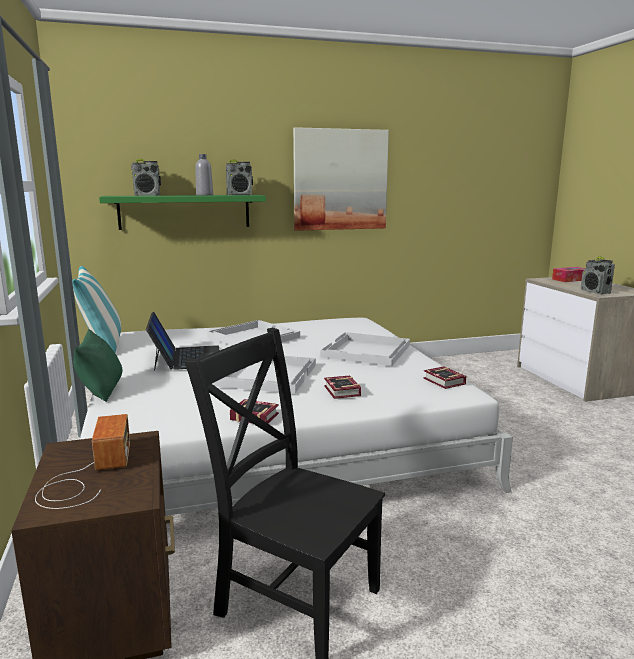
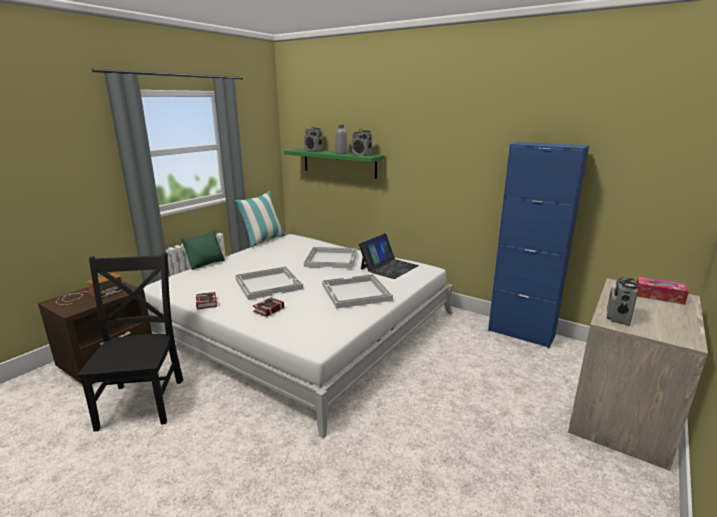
camera: 50 degrees right, 5 degrees up
(186, 357) = (269, 259): laptop -> laptop (389, 267)
(340, 180) = (446, 147): picture -> none
(441, 362) = (521, 333): none -> blue cabinet
(444, 382) = (329, 333): book -> none

